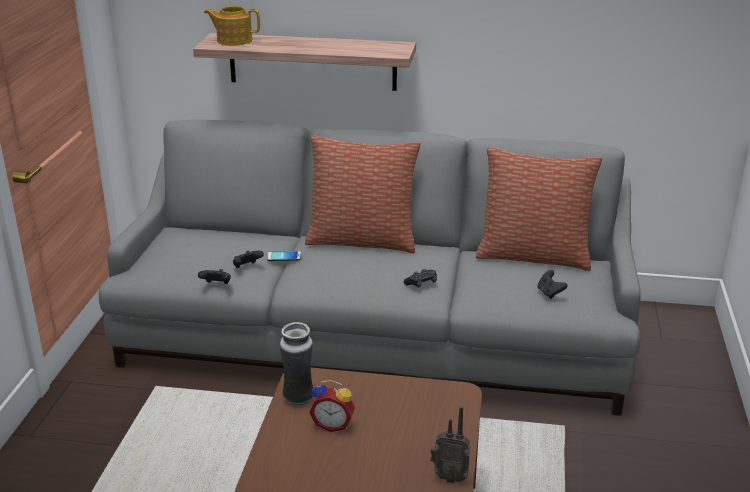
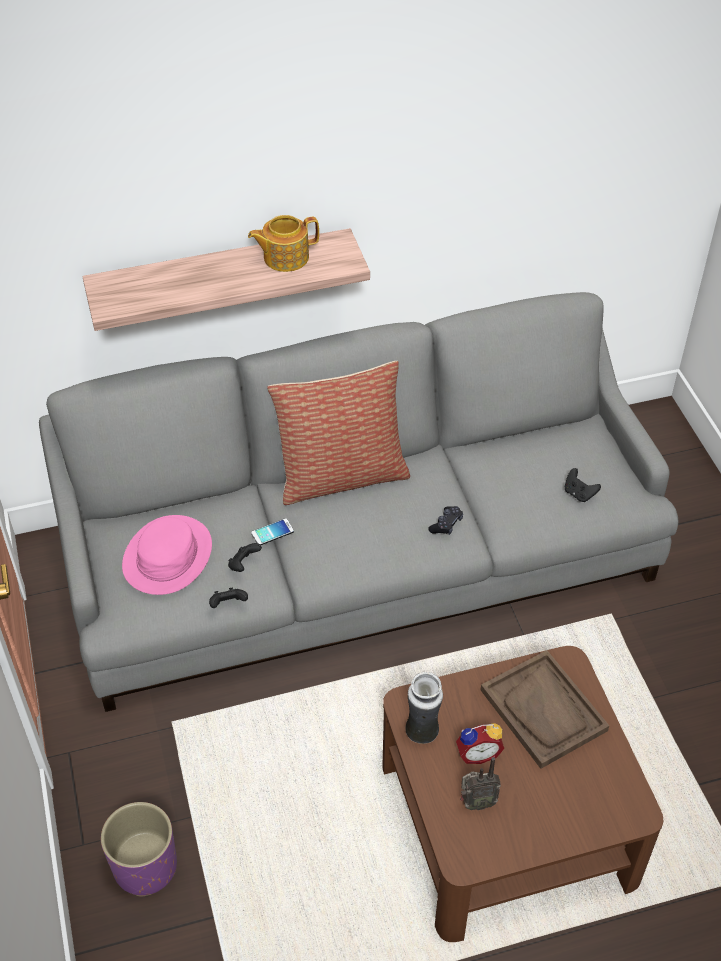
camera: 25 degrees left, 20 degrees up
(60, 464) = (145, 866): none -> purple planter
(197, 249) = (167, 556): none -> pink hat
(233, 40) = (129, 287): teapot -> teapot (285, 257)
(414, 415) = (543, 710): none -> brown tray
(449, 477) = (619, 773): radio -> radio (476, 803)
(533, 255) = (530, 437): pillow -> none

